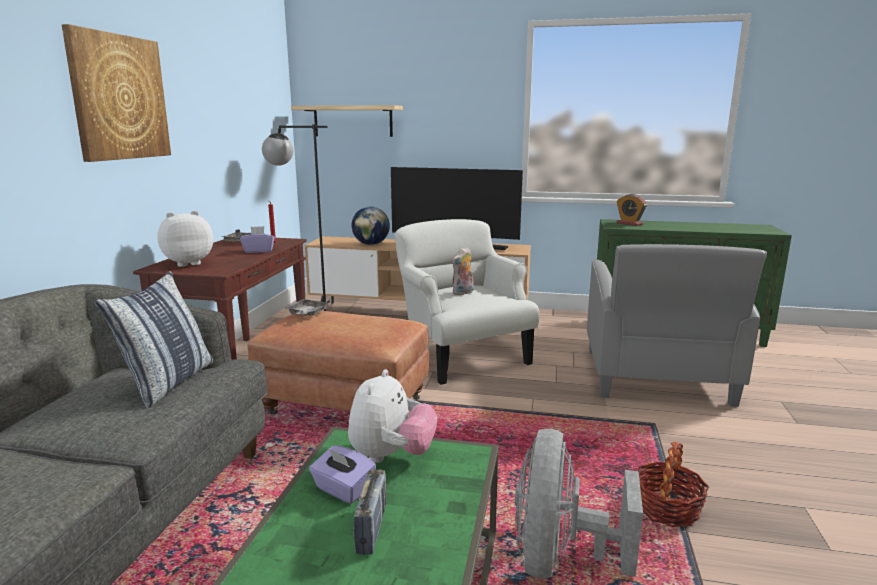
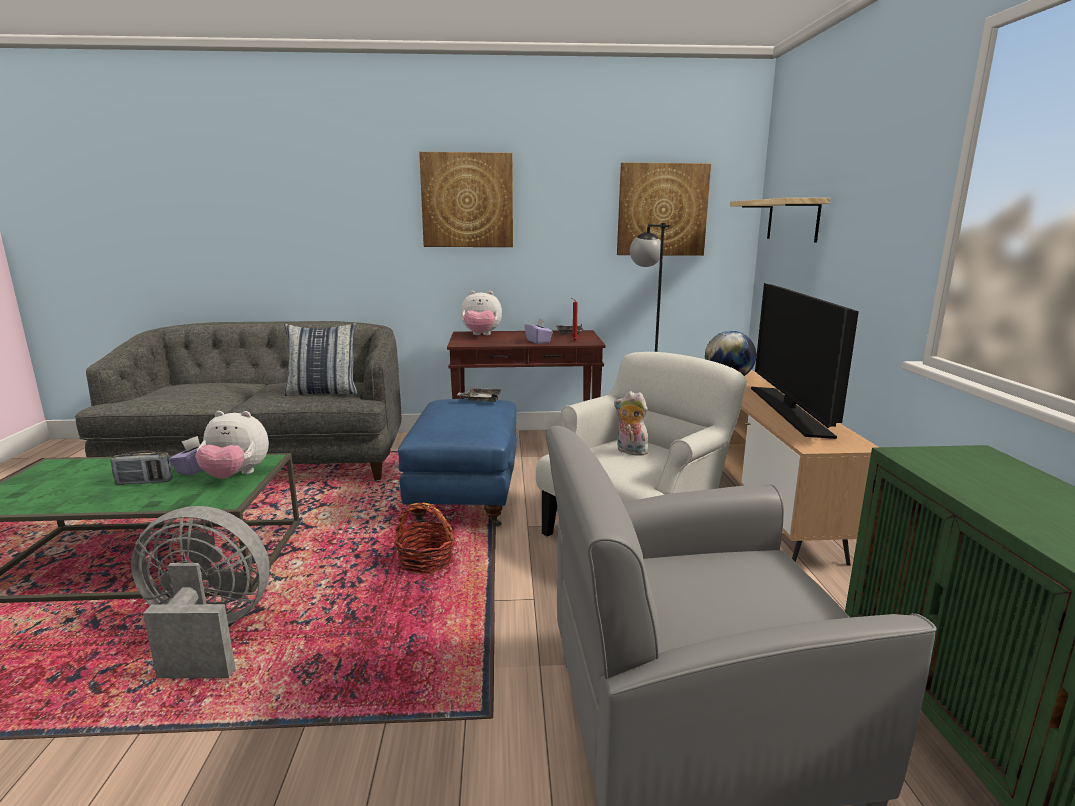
camera: 75 degrees right, 0 degrees up
(188, 263) = (481, 335): plush toy -> plush toy turned 135 degrees clockwise
(251, 112) = (662, 210): none -> picture
(344, 409) = (465, 496): brown ottoman -> blue ottoman
(629, 223) = (979, 468): alarm clock -> none
(667, 508) = (268, 716): basket -> basket (426, 561)

